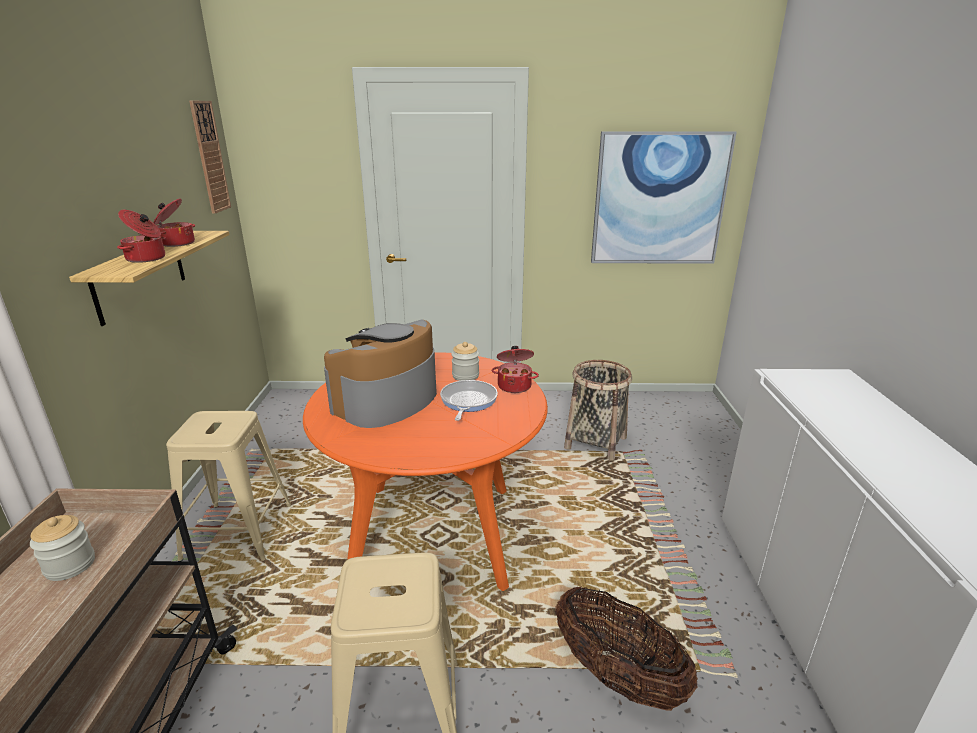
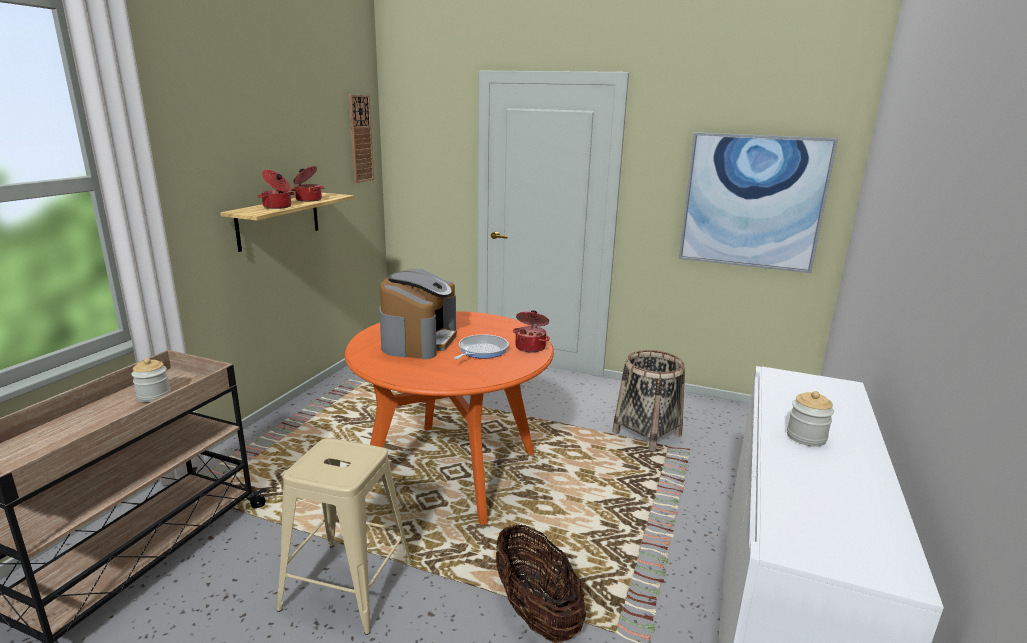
camera: 20 degrees right, 5 degrees down
(238, 532) = (308, 433): beige stool -> none
(387, 401) = (419, 340): coffee machine -> coffee machine turned 135 degrees clockwise
(465, 376) = (497, 333): jar -> jar (806, 437)

